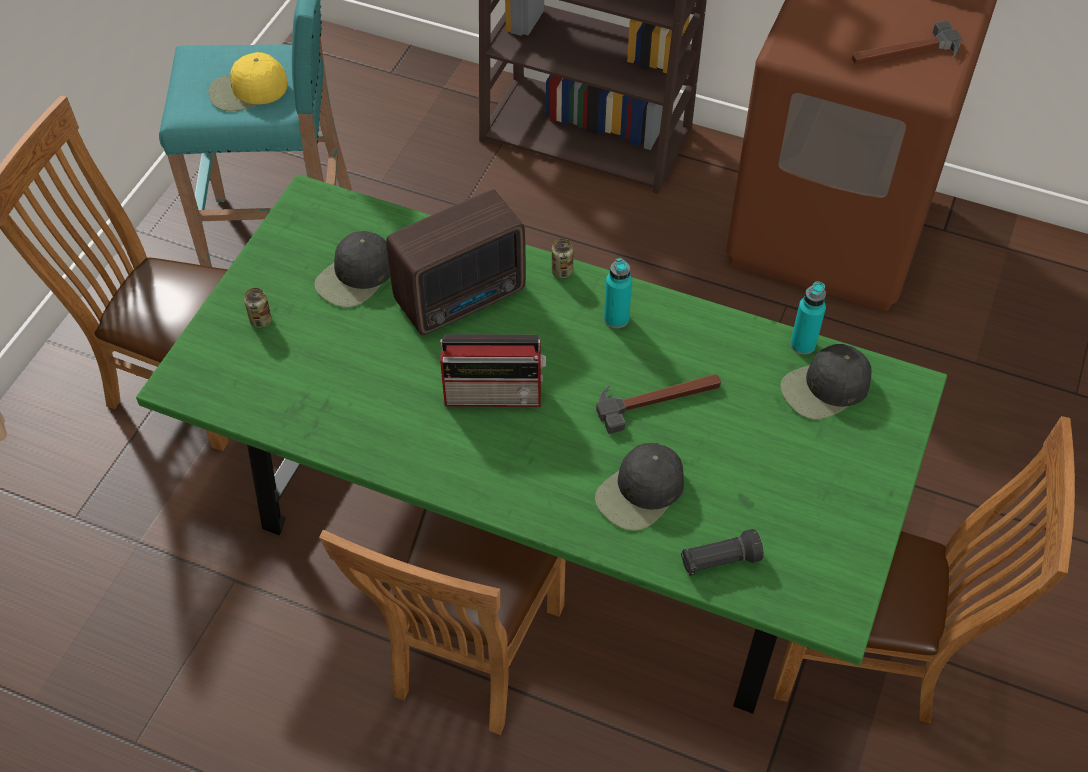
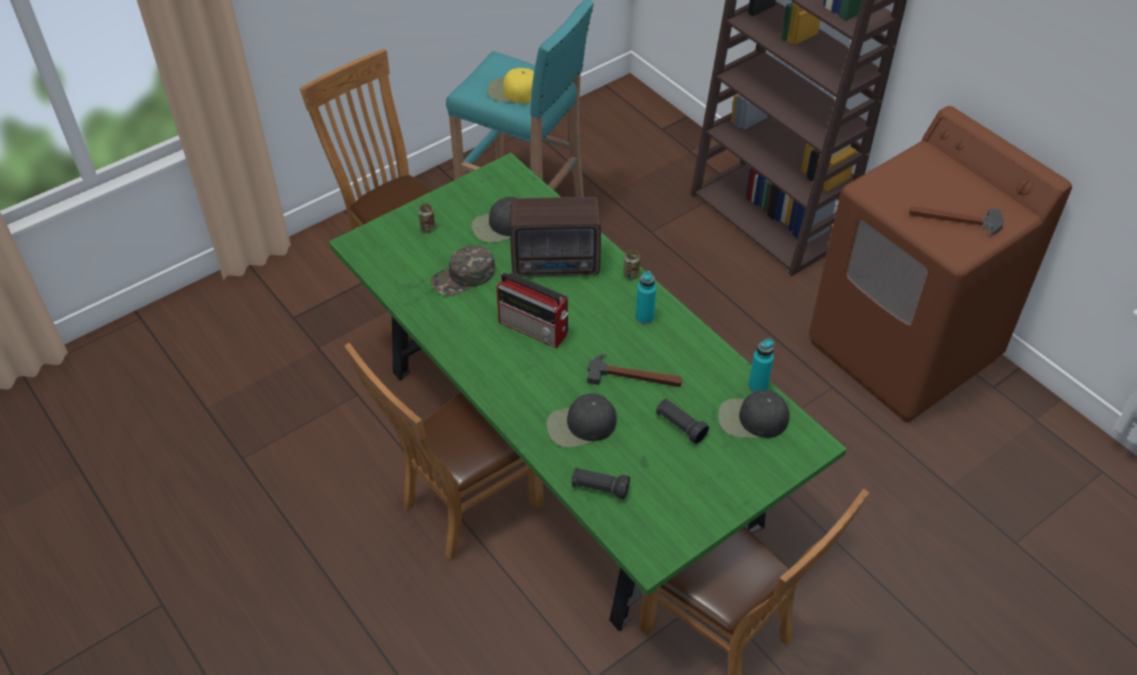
camera: 30 degrees right, 5 degrees down
(356, 365) = (464, 277): none -> green cap
(754, 436) = (680, 426): none -> black flashlight

